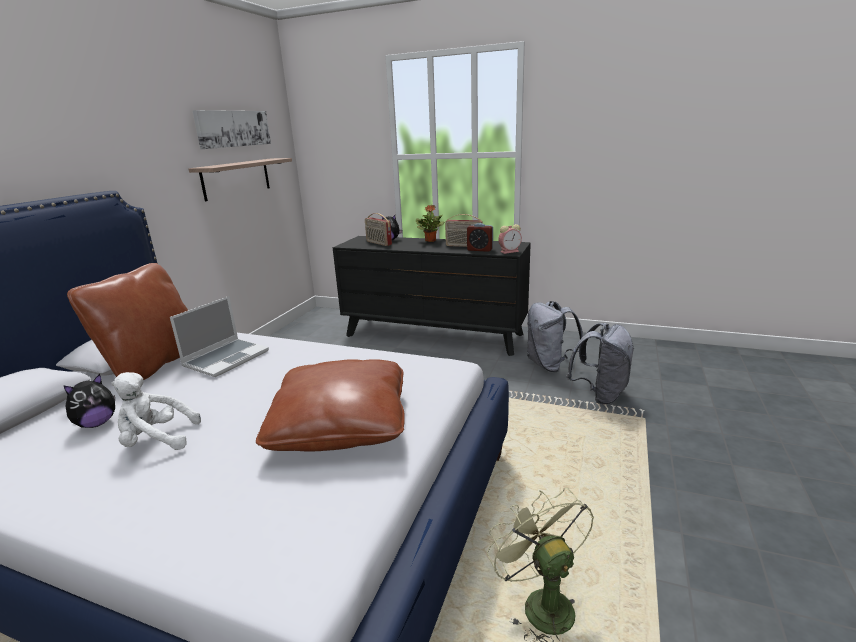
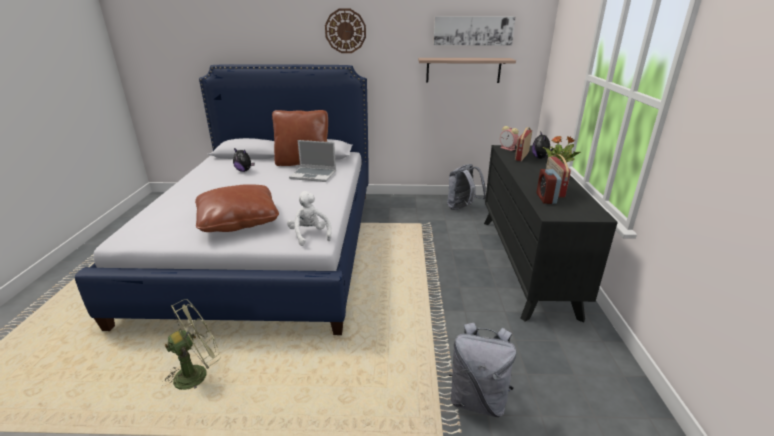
camera: 70 degrees right, 5 degrees up
(77, 135) = (345, 31): none -> wall clock
(157, 440) = (228, 185): white plush toy -> white plush toy (309, 235)
(510, 251) = (556, 214): alarm clock -> alarm clock (508, 148)
(550, 365) = (521, 351): grey backpack -> grey backpack (462, 208)

